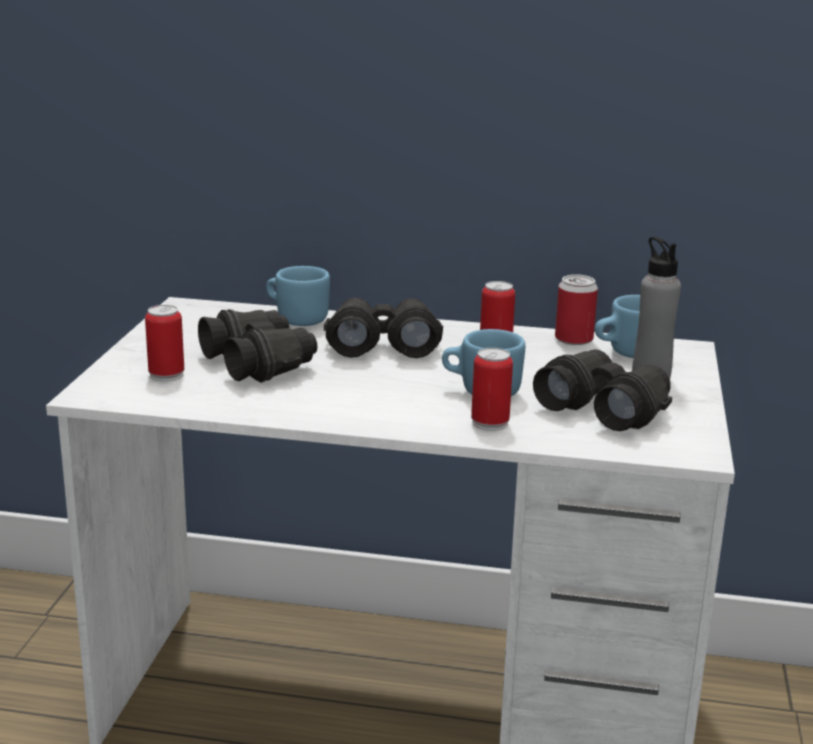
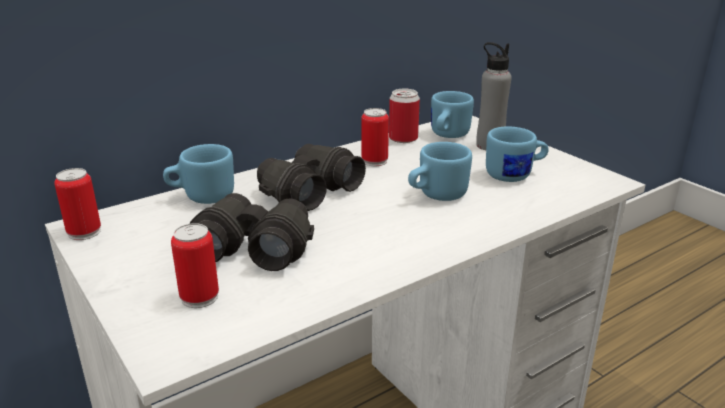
camera: 45 degrees left, 5 degrees up
(490, 423) = (490, 215): can -> can (84, 232)
(603, 408) = (515, 175): black binoculars -> blue mug

